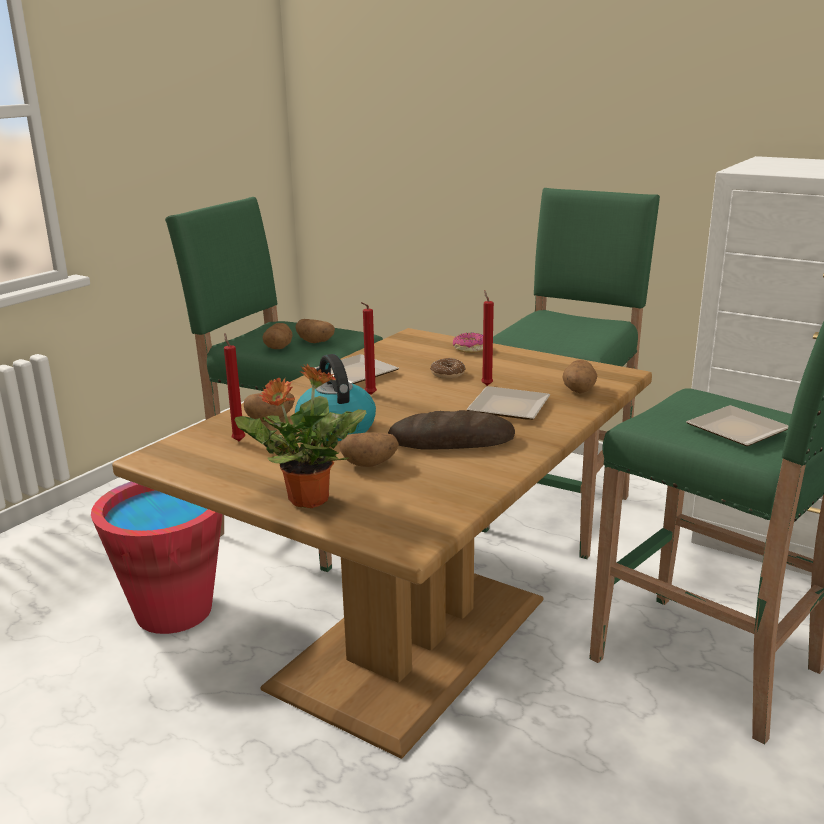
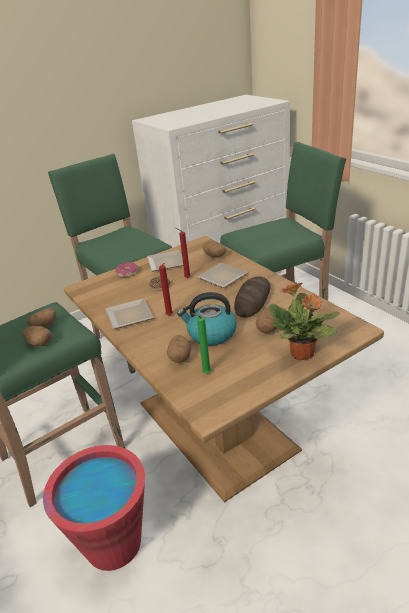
camera: 65 degrees left, 10 degrees up
(238, 440) = (205, 373): red candle -> green candle
(737, 432) = (282, 235): plate -> plate (167, 263)

